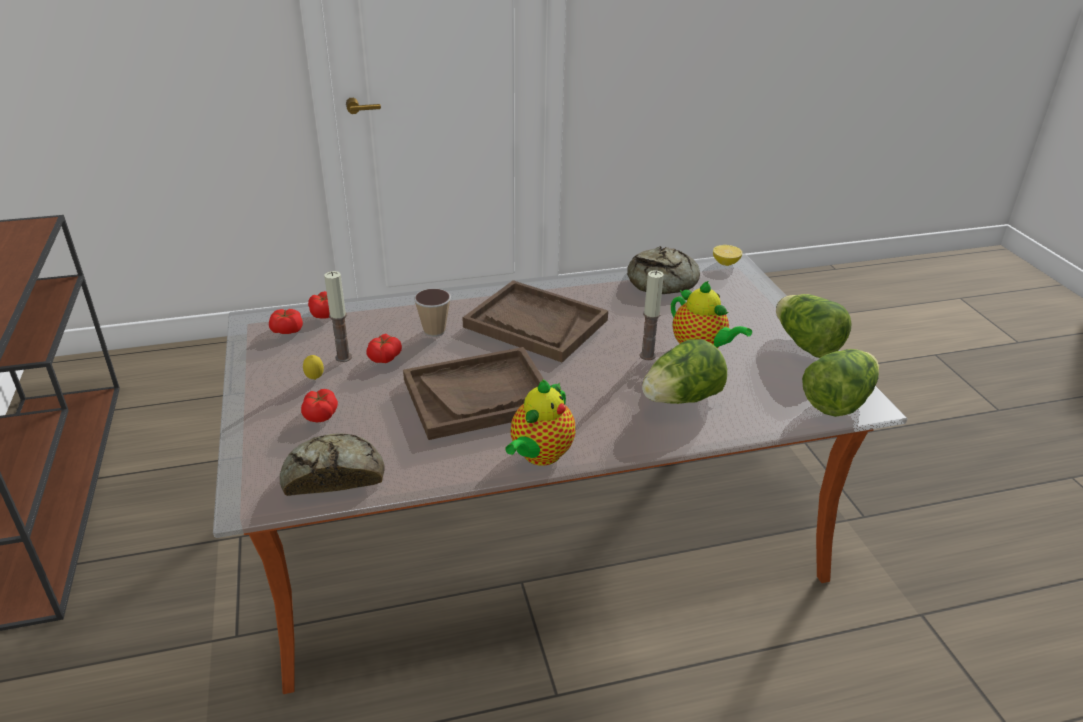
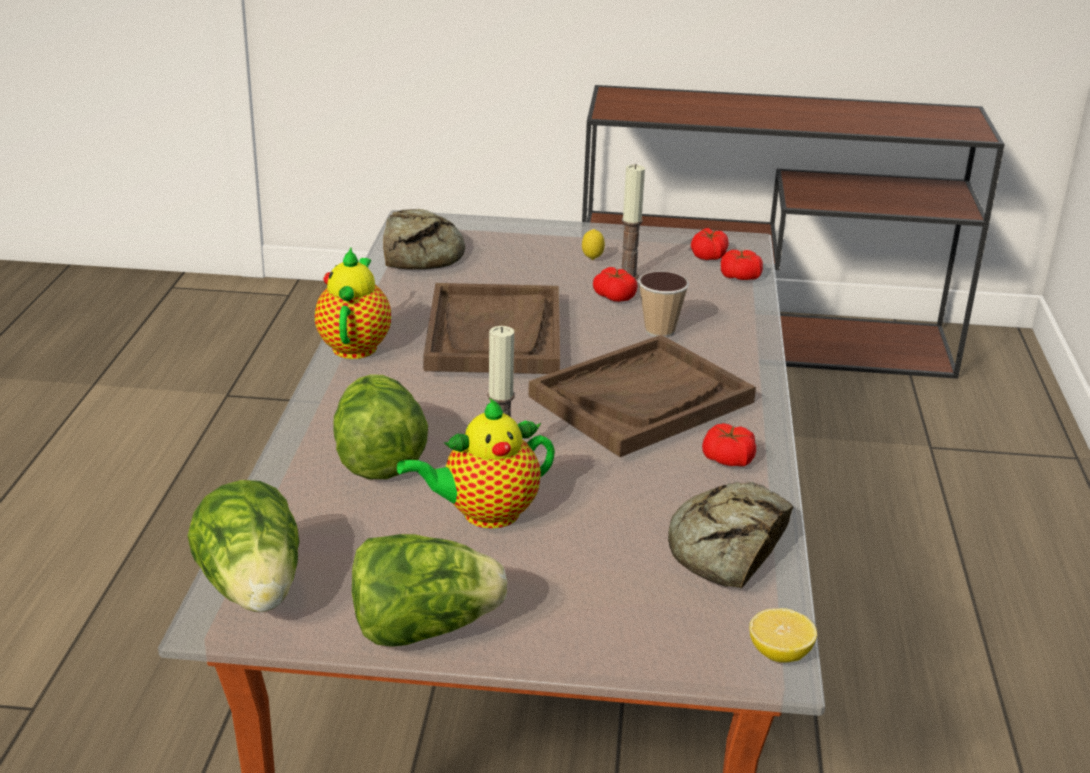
camera: 110 degrees right, 5 degrees down
(321, 414) = (523, 256): tomato -> tomato (728, 459)
(540, 456) = (355, 345): teapot -> teapot turned 45 degrees clockwise

